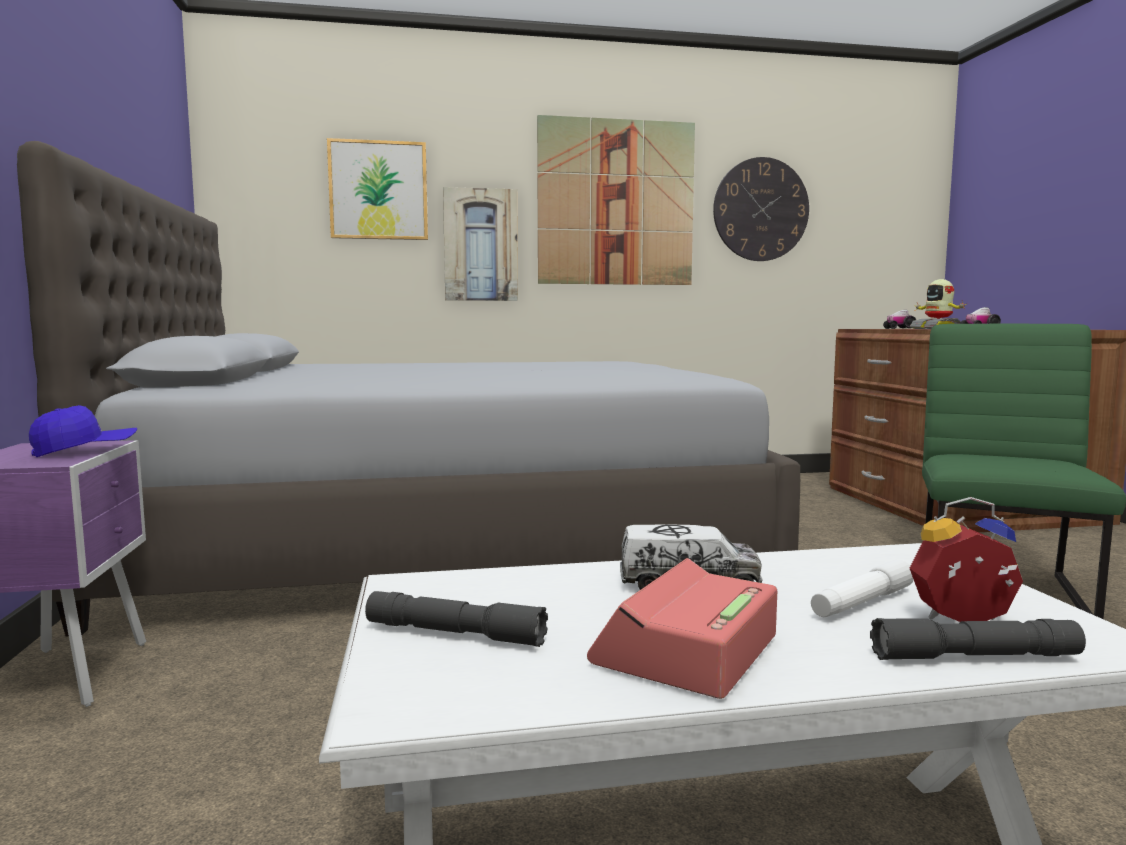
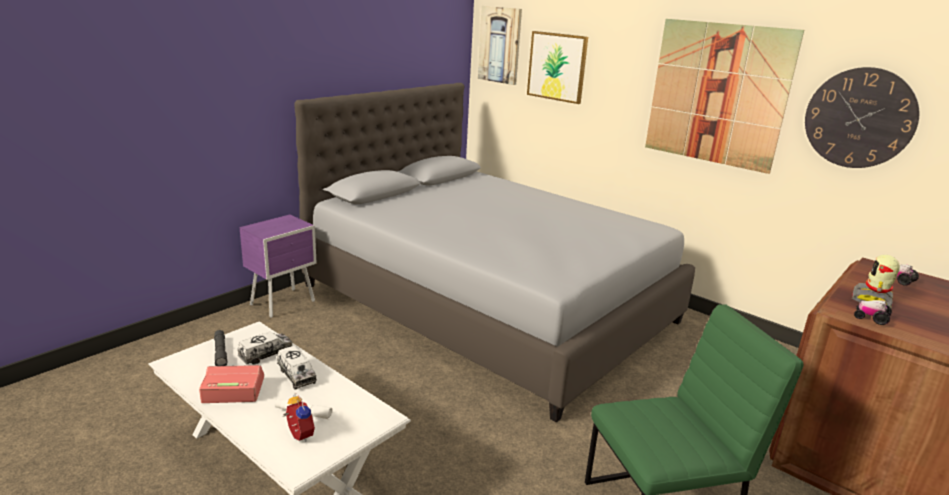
camera: 50 degrees right, 15 degrees up
(85, 451) = (286, 229): blue cap -> none
(480, 245) = (612, 112): picture -> picture (500, 45)
(548, 592) = (266, 354): none -> toy truck
(975, 657) = (263, 441): grey flashlight -> none

